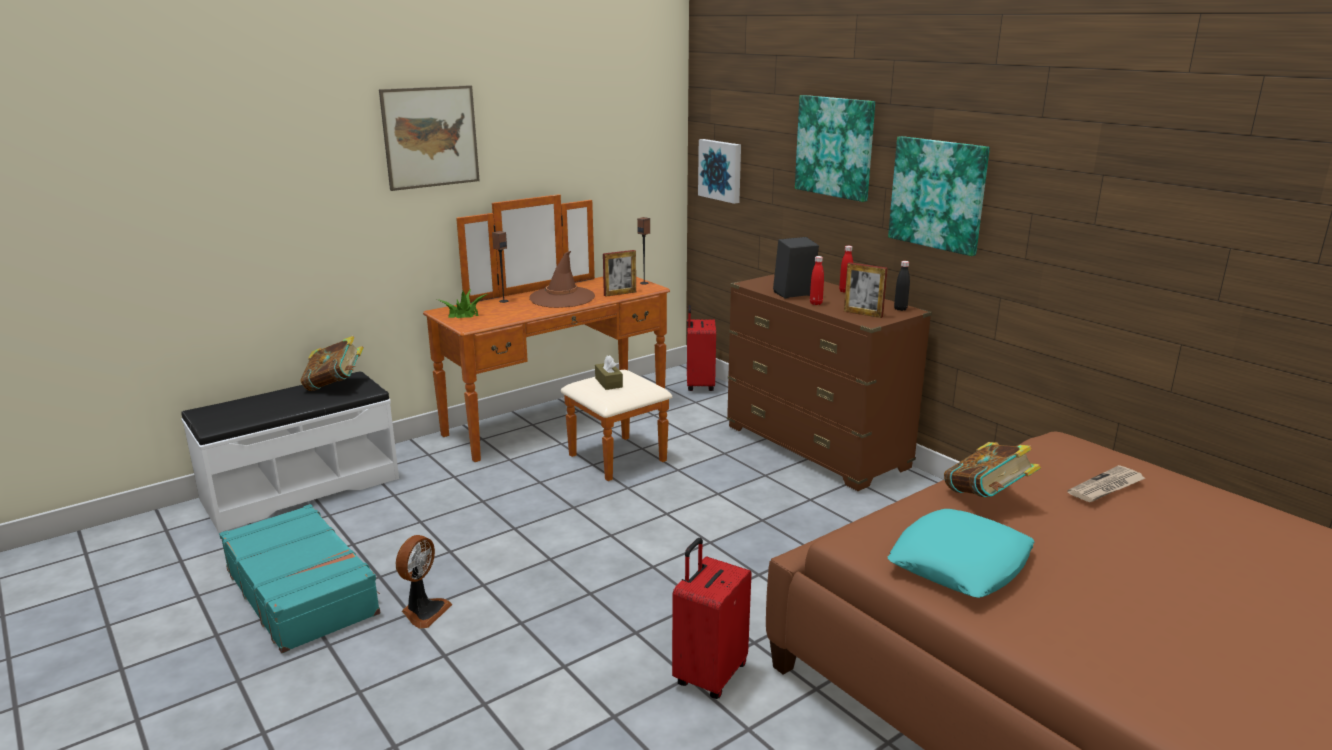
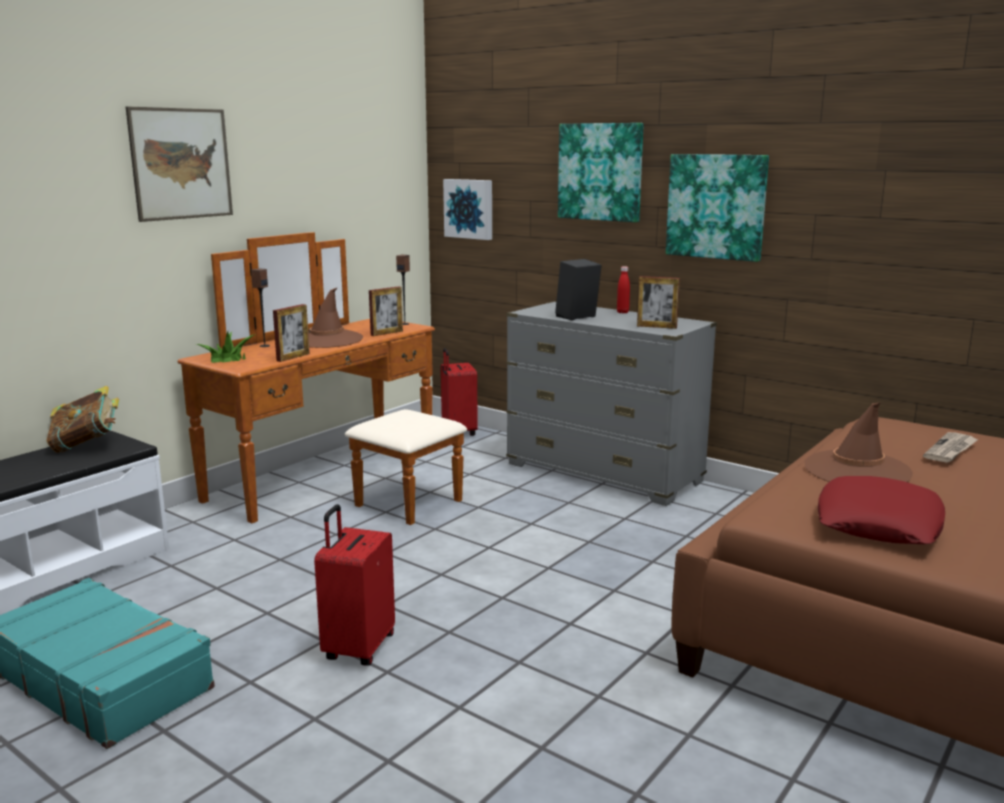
camera: 15 degrees left, 5 degrees down
(424, 611) = (266, 677): fan -> none
(519, 317) = (293, 357): none -> picture frame
(608, 382) = (398, 420): brown tissue box -> none
(709, 675) = (619, 690): red suitcase -> red suitcase (357, 648)
(816, 303) = (604, 322): red bottle -> none
(816, 447) = (604, 474): brown dresser -> grey dresser
(900, 309) = (686, 321): black bottle -> none
(960, 563) = (879, 523): turquoise pillow -> red pillow
(986, 499) = (857, 470): book -> brown hat

